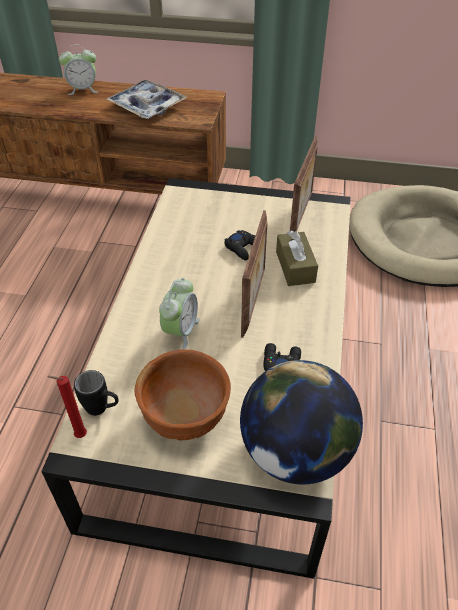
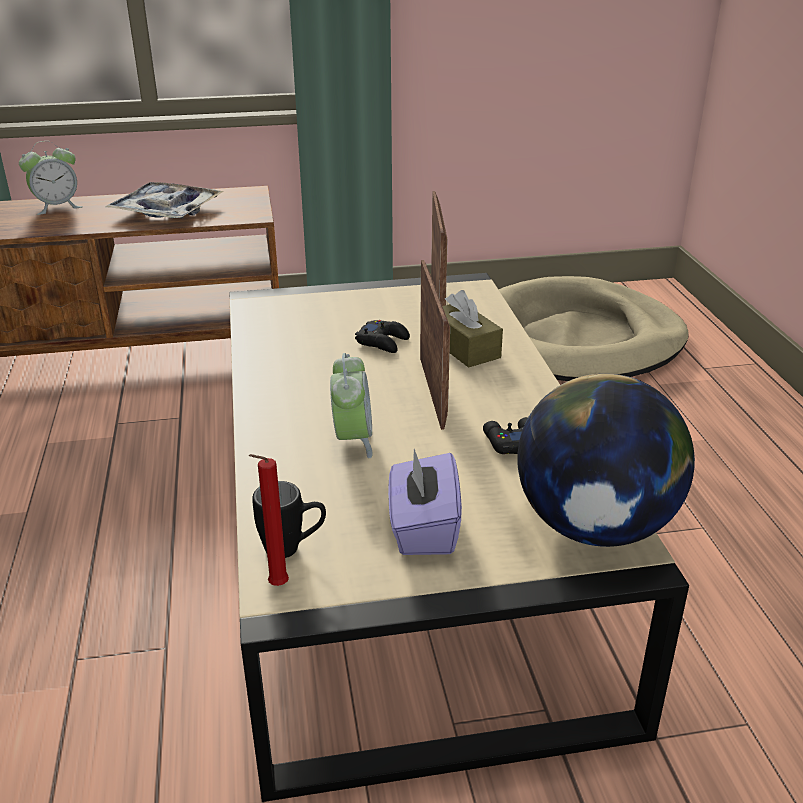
camera: 20 degrees left, 15 degrees down
(186, 418) = (423, 528): brown bowl -> purple tissue box

